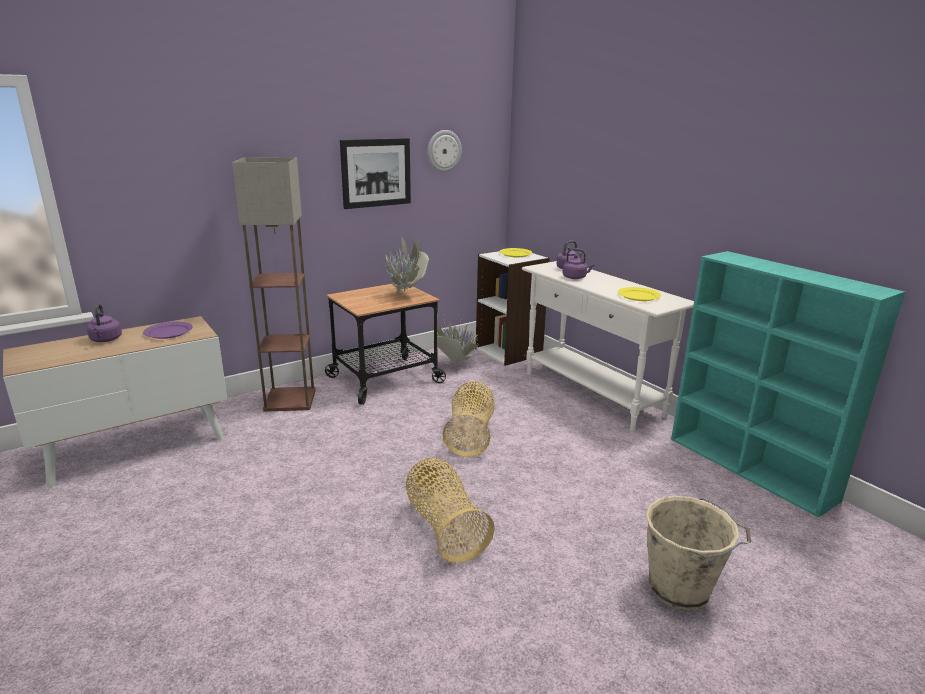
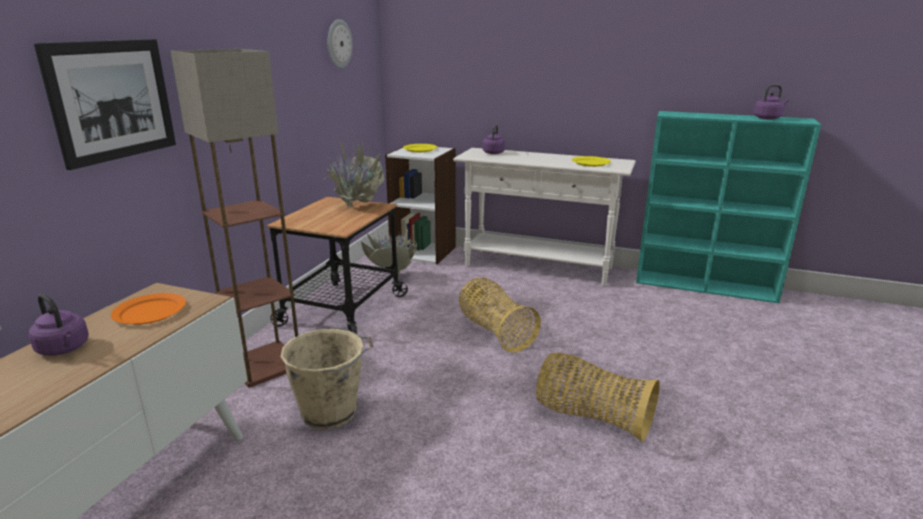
camera: 35 degrees left, 0 degrees up
(169, 332) = (150, 311): purple plate -> orange plate
(376, 173) = (289, 70): picture -> picture (112, 100)
(575, 277) = (516, 158): purple kettle -> purple kettle (768, 118)
(682, 589) = (788, 383): beige bucket -> beige bucket (331, 412)

